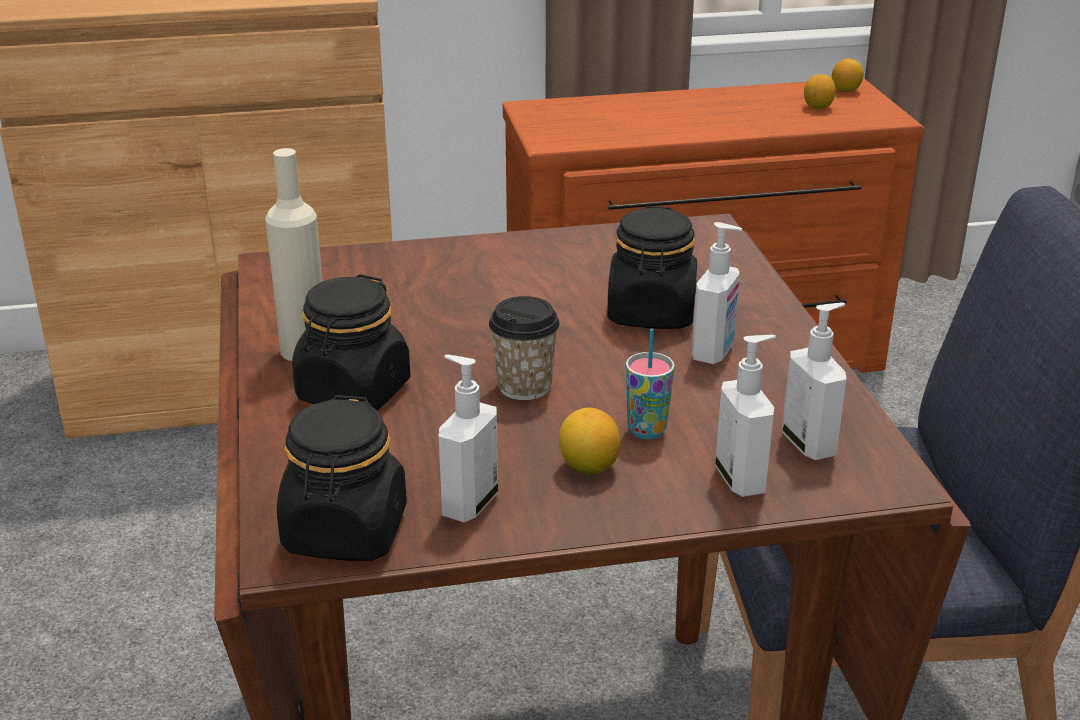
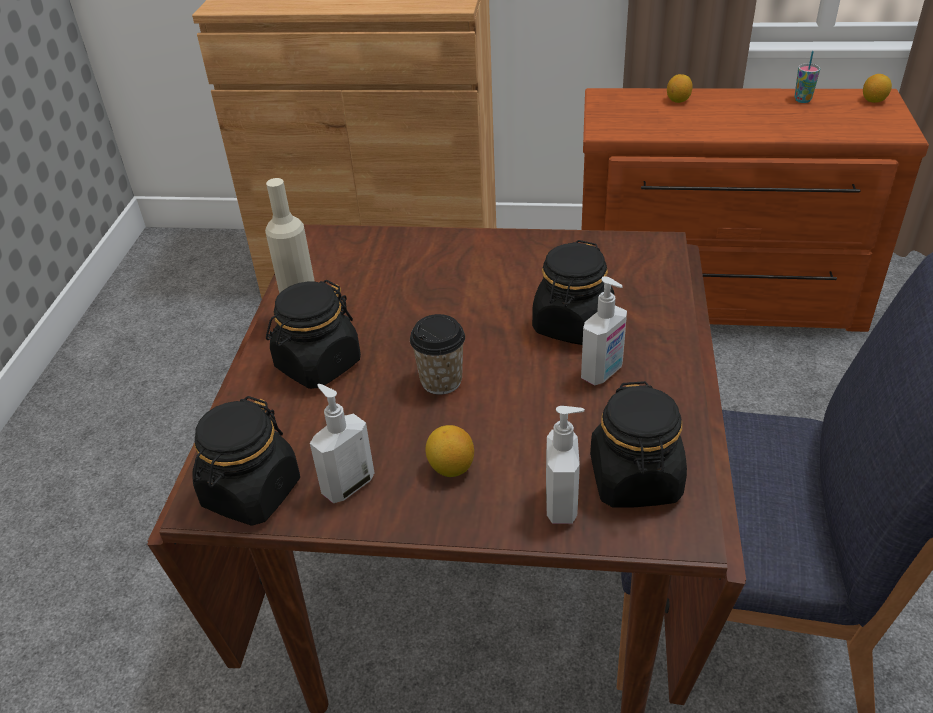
camera: 20 degrees right, 10 degrees up
(646, 431) = (512, 441): cup -> cup (802, 100)
(810, 444) = (635, 480): soap dispenser -> black jar
(817, 107) = (841, 115): lemon -> lemon (678, 100)

